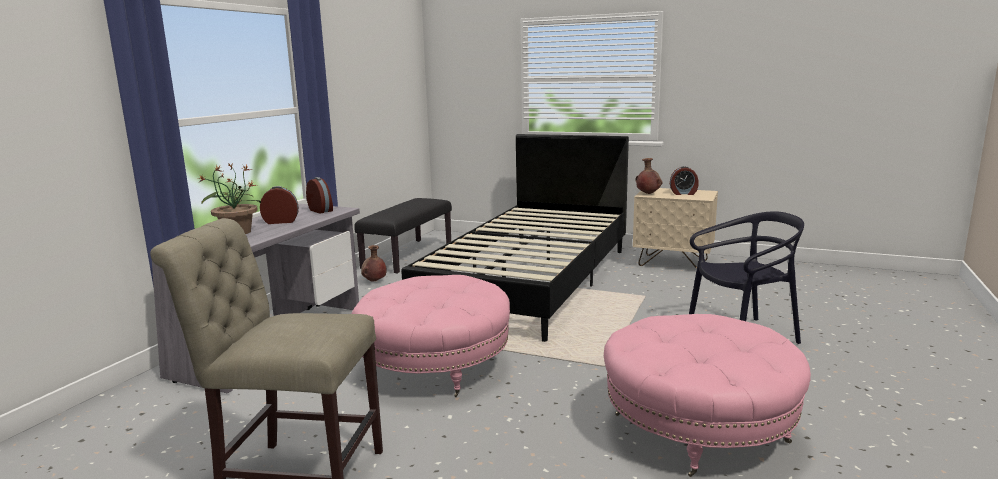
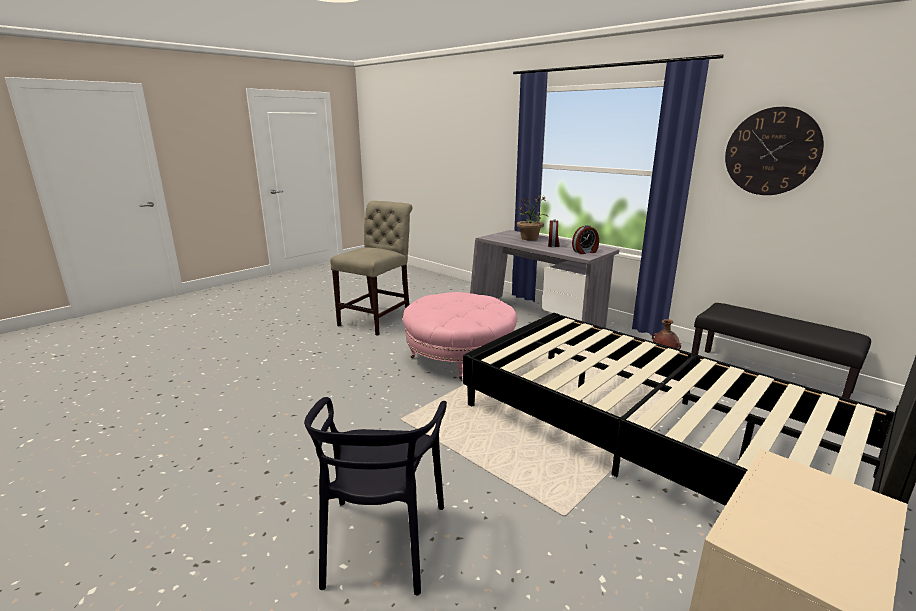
camera: 110 degrees right, 5 degrees up
(350, 79) = (771, 152): none -> wall clock
(647, 194) = (792, 473): brown vase -> none
(683, 193) = (810, 531): alarm clock -> none
(698, 428) = (281, 427): pink ottoman -> none

